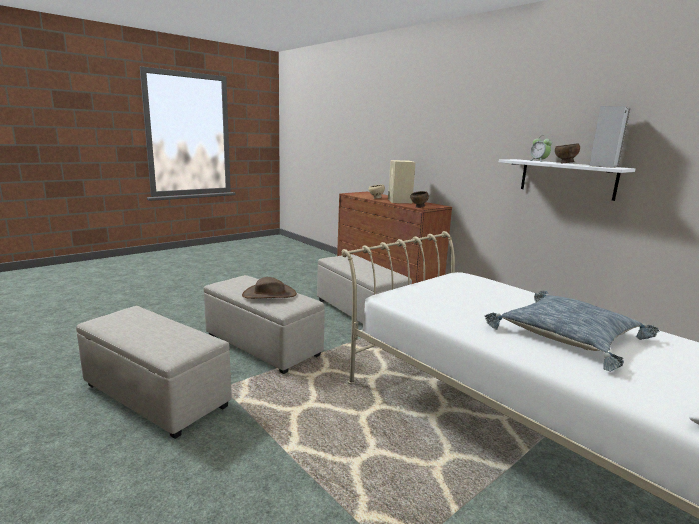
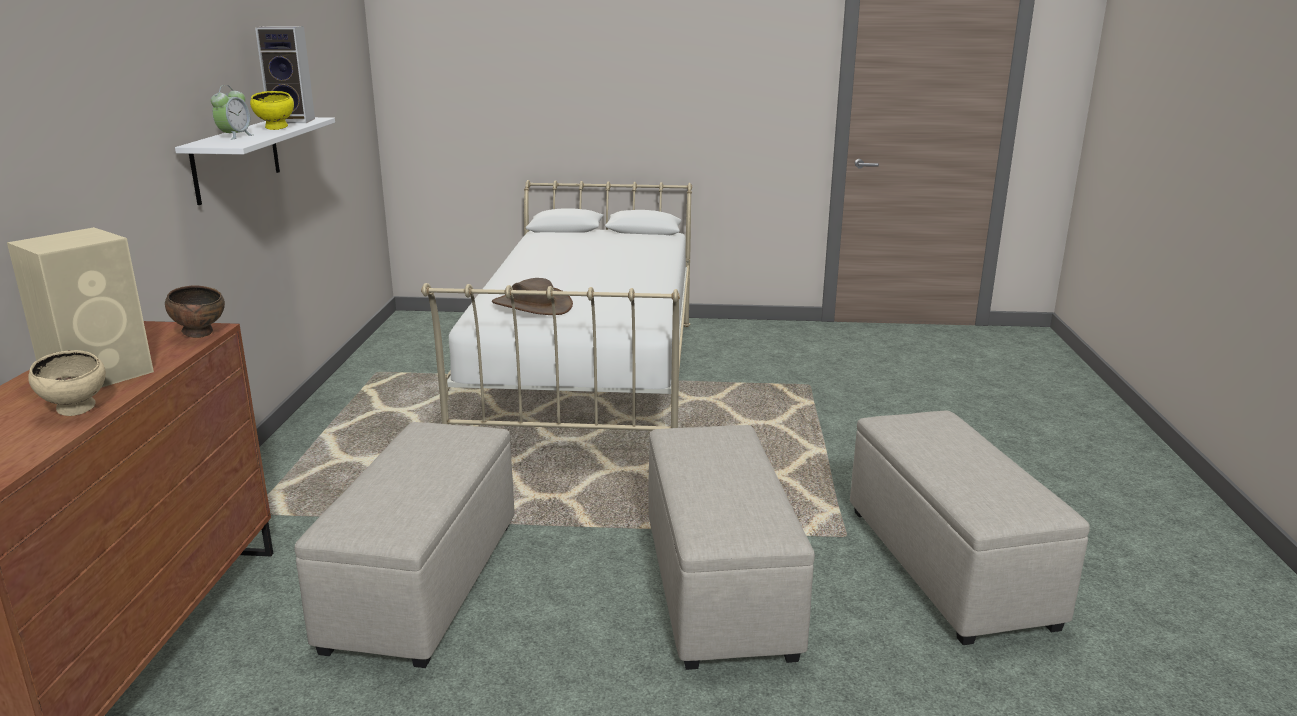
camera: 135 degrees left, 5 degrees up
(269, 294) = (720, 463): brown hat -> brown hat (532, 305)
(565, 163) = (276, 129): brown bowl -> yellow bowl
(567, 332) = (599, 259): pillow -> none

